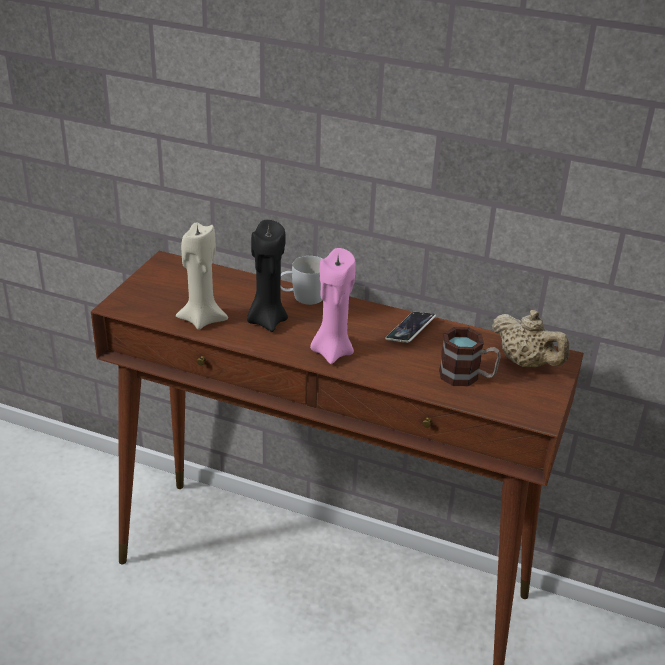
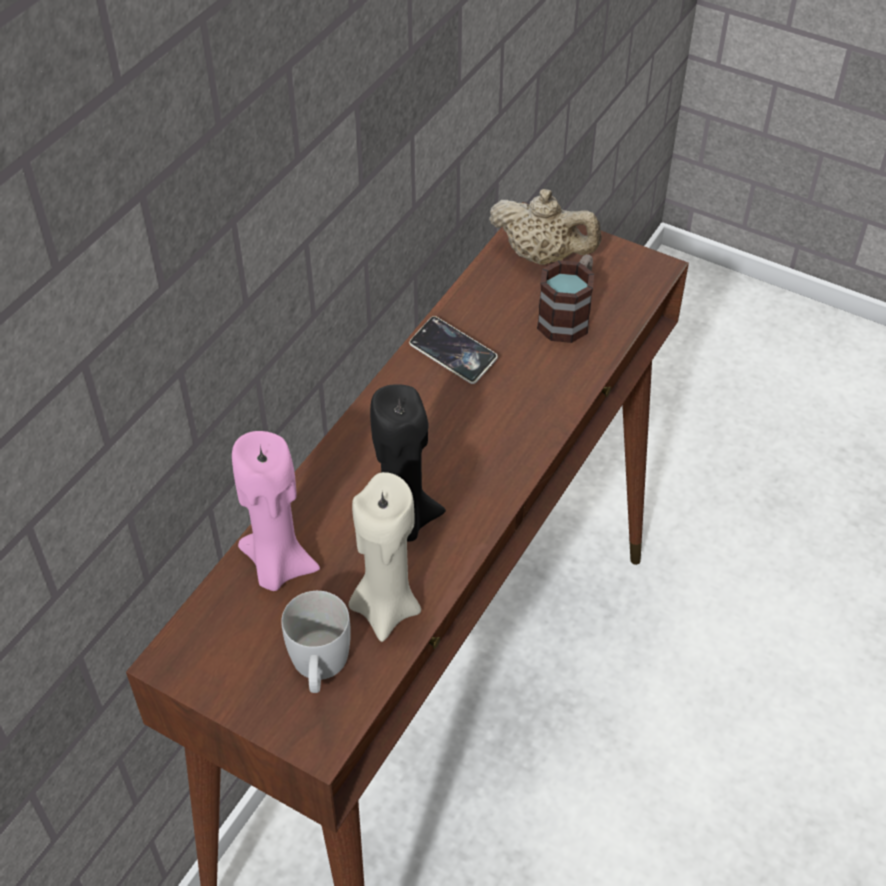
camera: 80 degrees left, 15 degrees up
(302, 297) = (340, 468): white mug -> white mug (319, 668)
(332, 351) = (497, 448): pink candle -> pink candle (277, 566)
(526, 363) = (543, 256): beige teapot -> beige teapot turned 60 degrees clockwise

